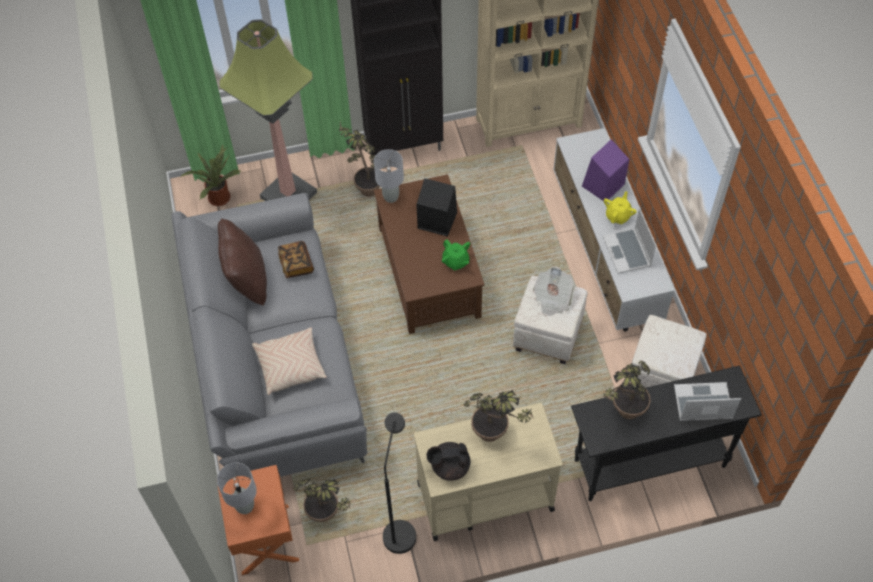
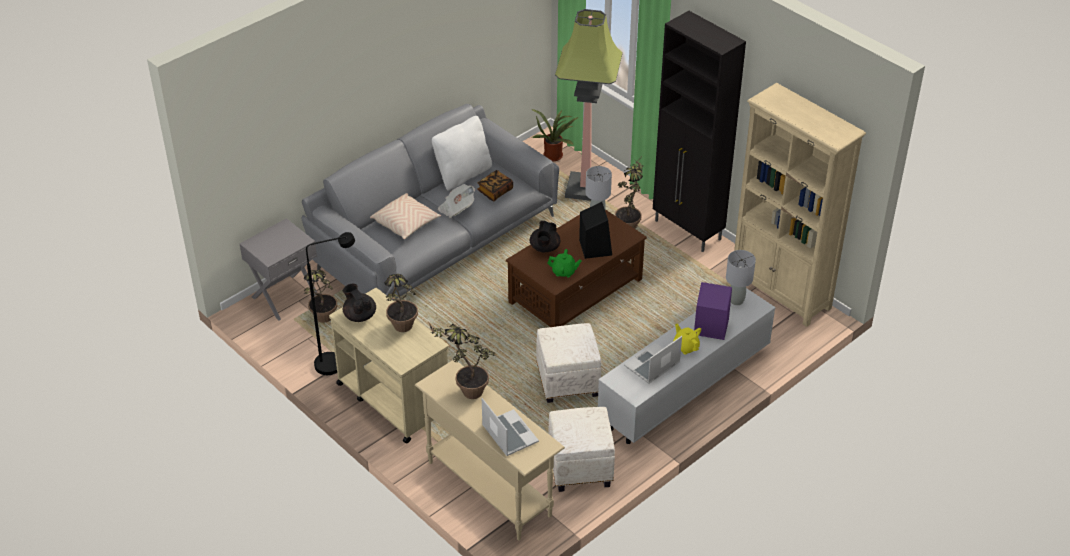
camera: 60 degrees right, 15 degrees down
(245, 507) = (273, 239): grey table lamp -> grey table lamp (736, 301)
(247, 281) = (463, 175): brown pillow -> white pillow
(264, 539) = (284, 296): orange side table -> grey side table
(411, 261) = (544, 248): none -> black teapot
(455, 262) = (564, 272): green teapot -> green teapot turned 105 degrees counterclockwise
(552, 298) = (574, 341): newspaper -> newspaper (456, 208)
(618, 216) = (686, 347): yellow teapot -> yellow teapot turned 120 degrees counterclockwise
(649, 462) = (489, 488): black console table -> beige console table

